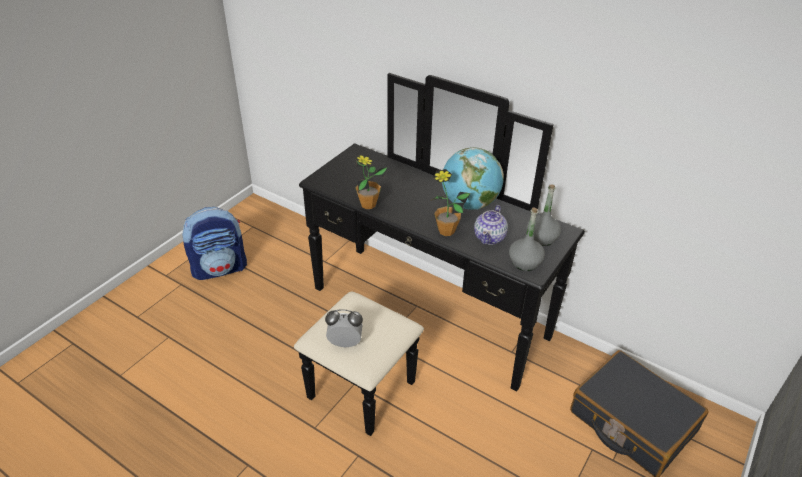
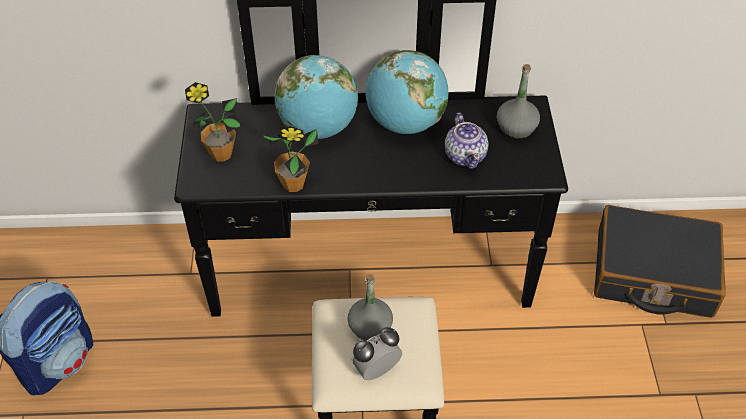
camera: 35 degrees left, 10 degrees up
(413, 184) = (318, 128): none -> globe
(446, 231) = (413, 172): potted plant -> potted plant (221, 154)
(525, 262) = (526, 167): grey bottle -> grey bottle (370, 327)

